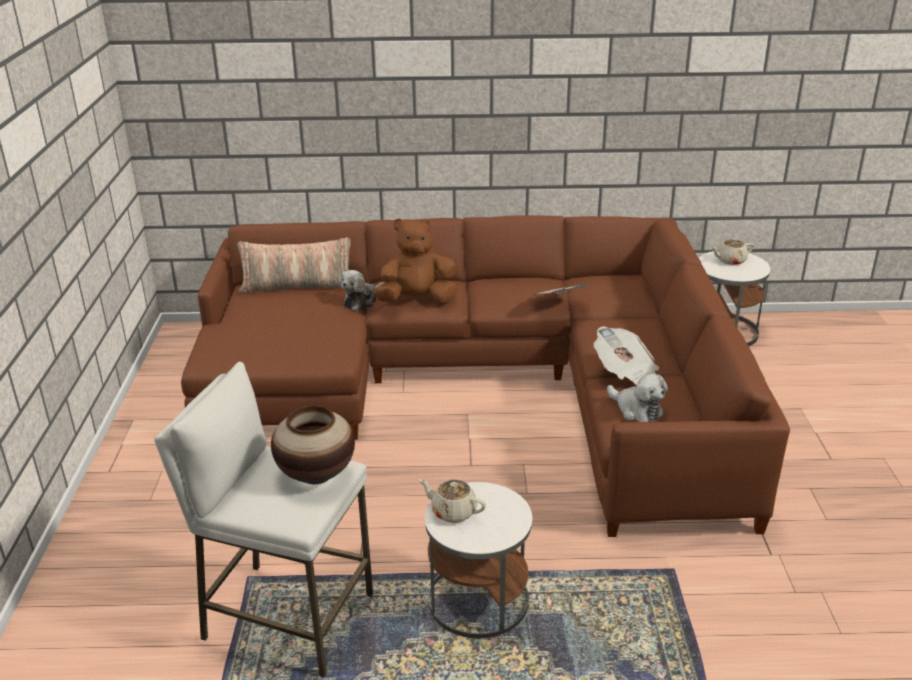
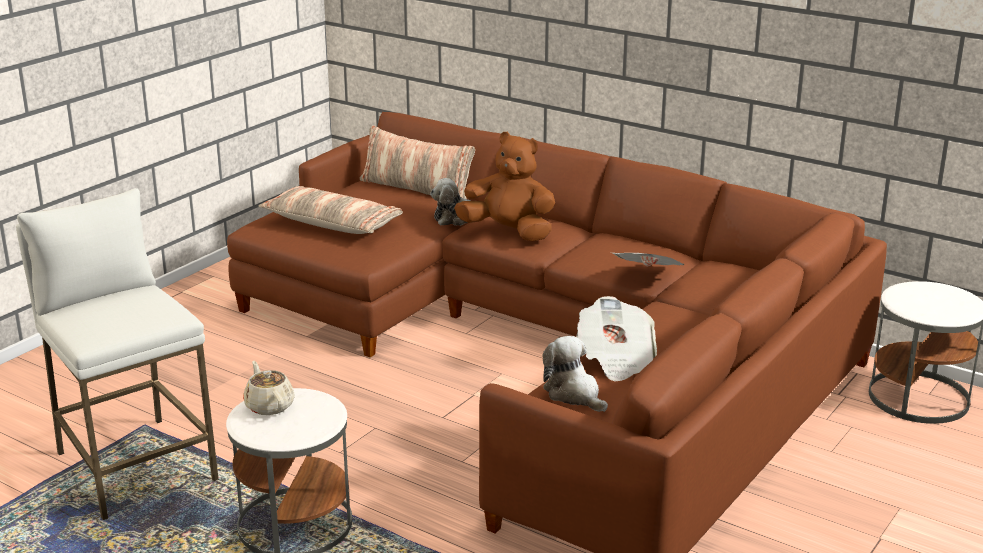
camera: 35 degrees right, 5 degrees down
(269, 337) = (332, 223): none -> pillow
(317, 475) = (148, 314): vase -> none
(636, 409) = (574, 394): plush toy -> plush toy turned 150 degrees clockwise
(730, 260) = (935, 297): beige teapot -> none

